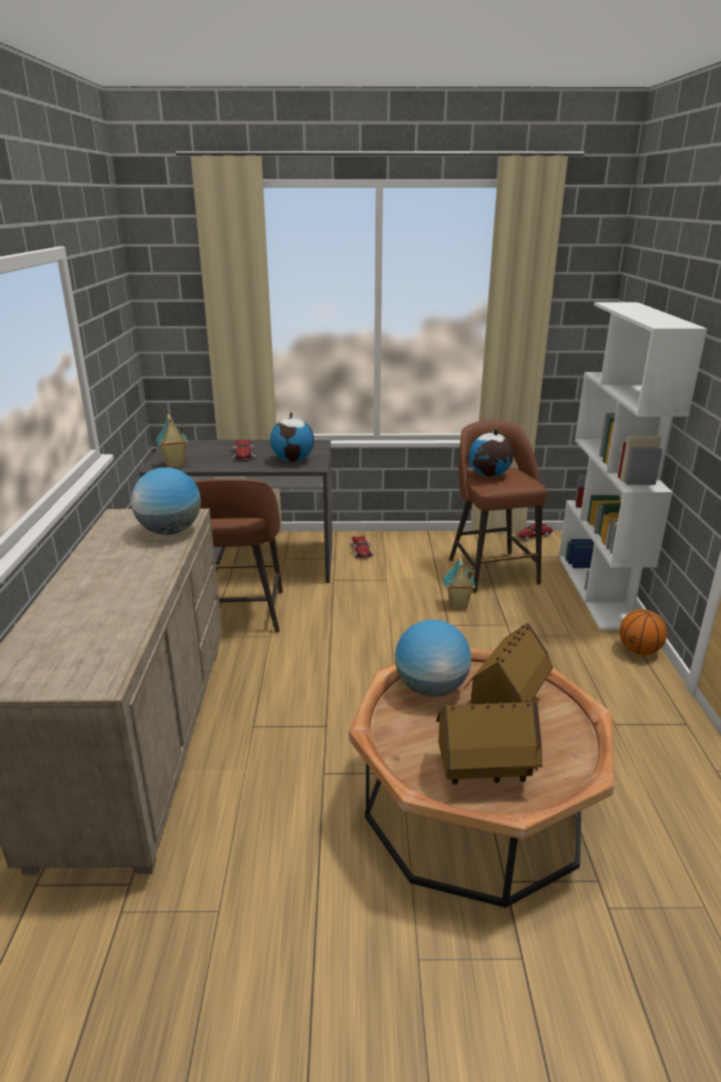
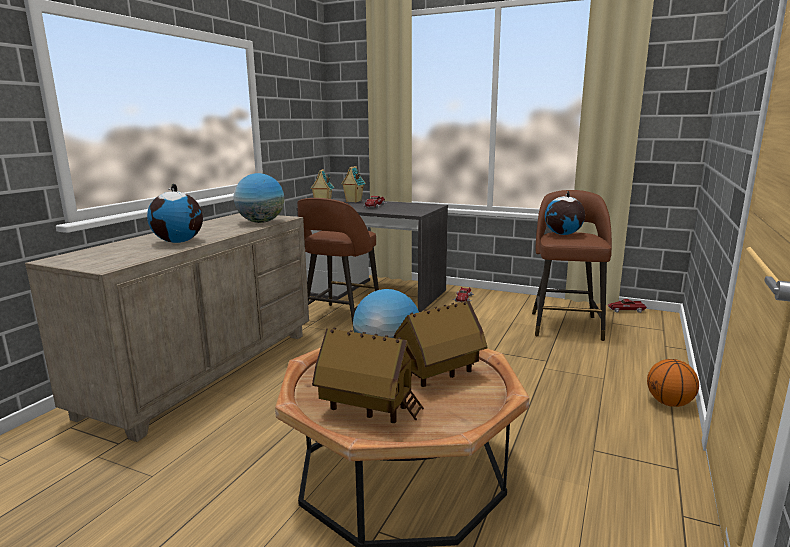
camera: 25 degrees right, 10 degrees down
(293, 460) = (405, 210): globe -> globe (179, 242)
(457, 604) = (513, 341): toy house -> toy house (353, 201)
(598, 591) = (661, 354): white bookcase -> none

